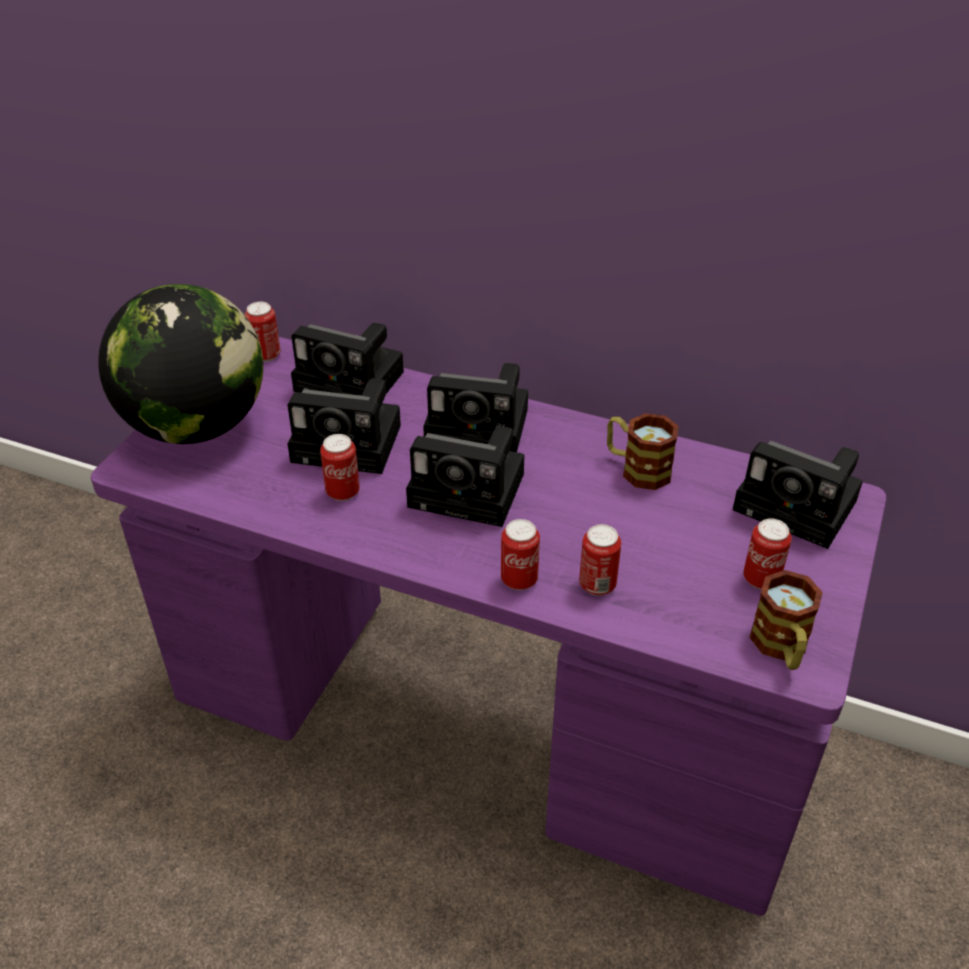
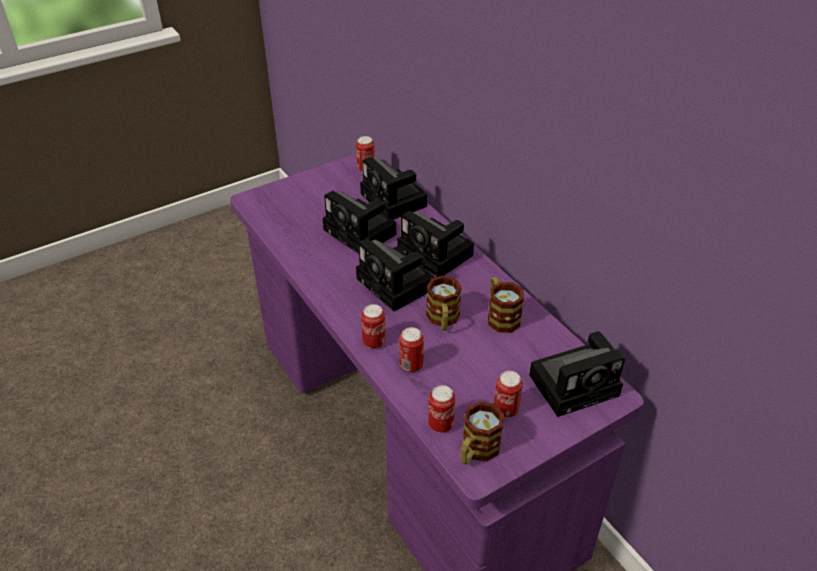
camera: 35 degrees right, 0 degrees up
(196, 426) = (298, 192): globe -> none
(343, 492) = (333, 256): can -> can (441, 424)
(575, 507) = (443, 320): none -> mug
(800, 506) = (576, 383): camera -> camera turned 90 degrees counterclockwise

